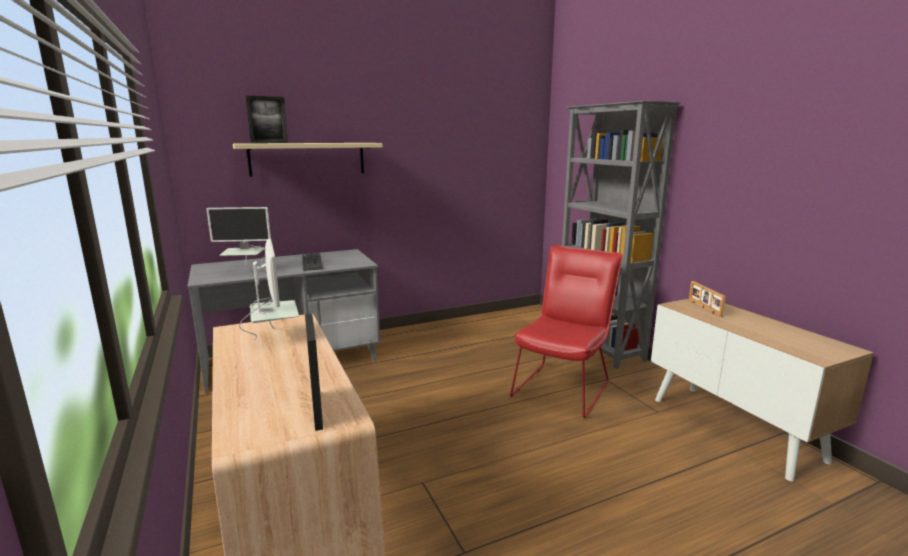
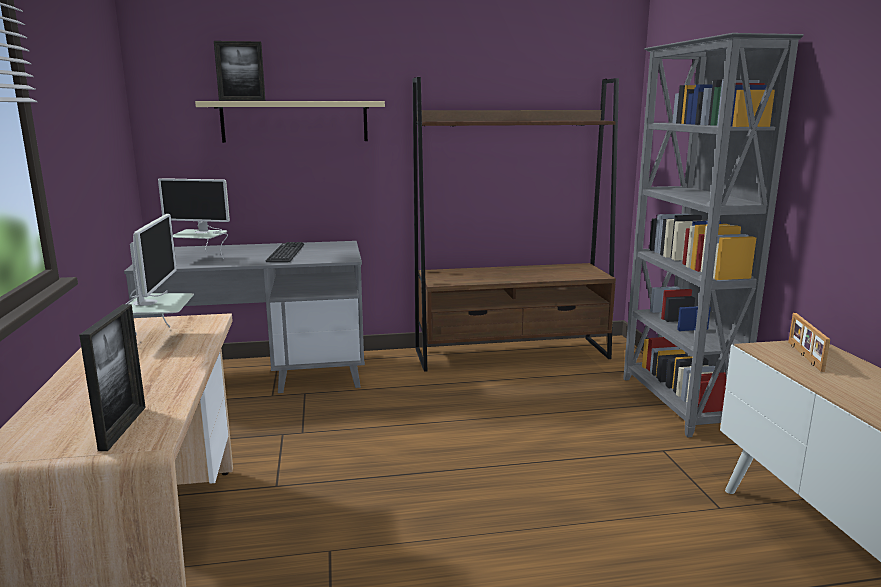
camera: 15 degrees right, 0 degrees up
(473, 324) = (512, 354): none -> brown bookcase
(563, 386) = (593, 452): red chair -> none

